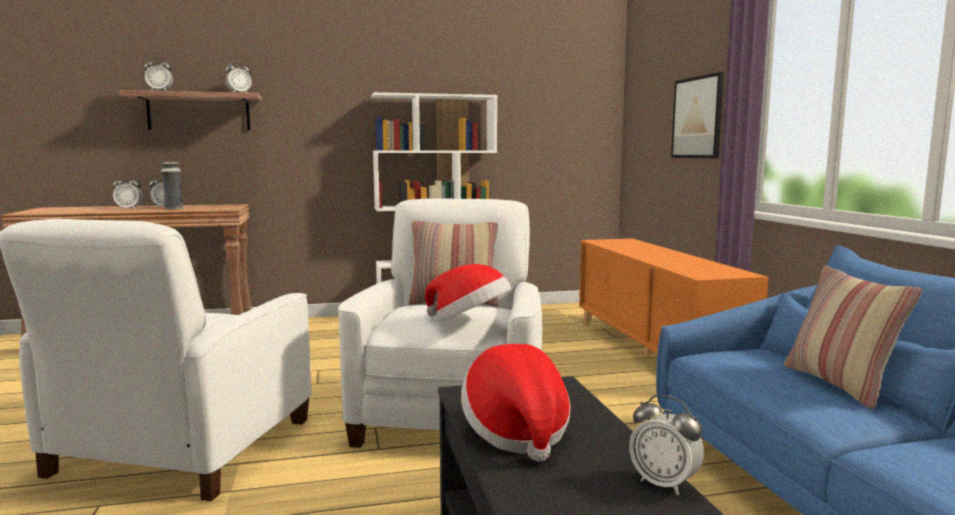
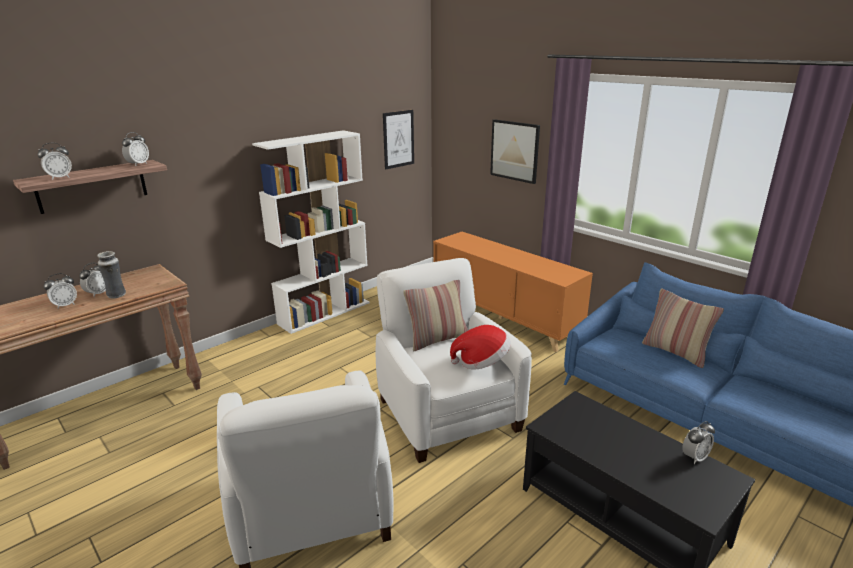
camera: 30 degrees left, 15 degrees up
(516, 433) = (606, 448): hat -> none
(569, 120) = (398, 139): none -> picture
(664, 484) = (694, 457): alarm clock -> alarm clock turned 45 degrees counterclockwise

